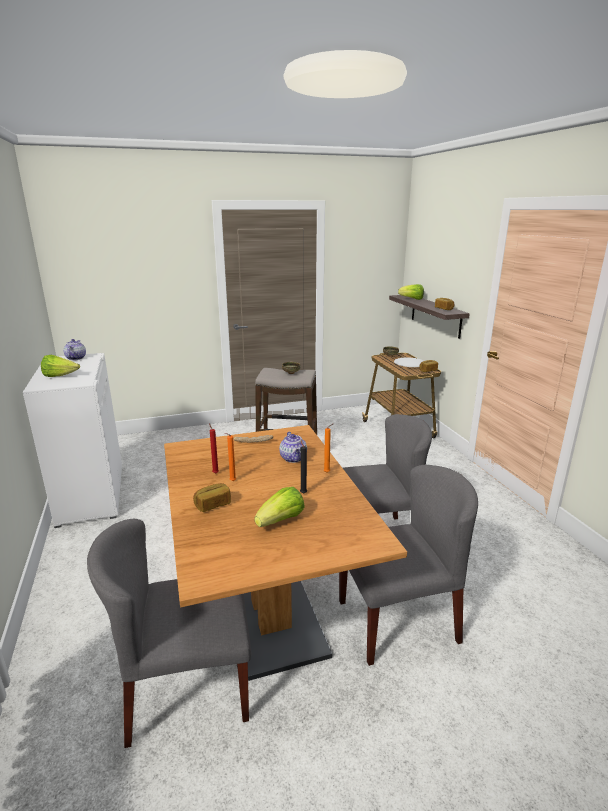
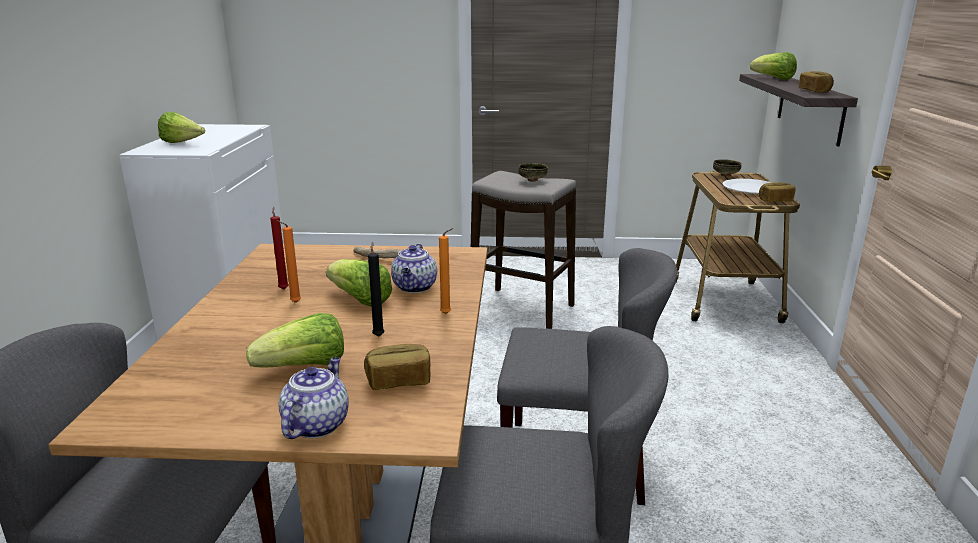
camera: 20 degrees right, 0 degrees up
(76, 358) = (228, 127): teapot -> teapot (316, 424)
(212, 504) = (235, 328): bread -> bread (399, 380)
(269, 472) = (360, 300): none -> lettuce

